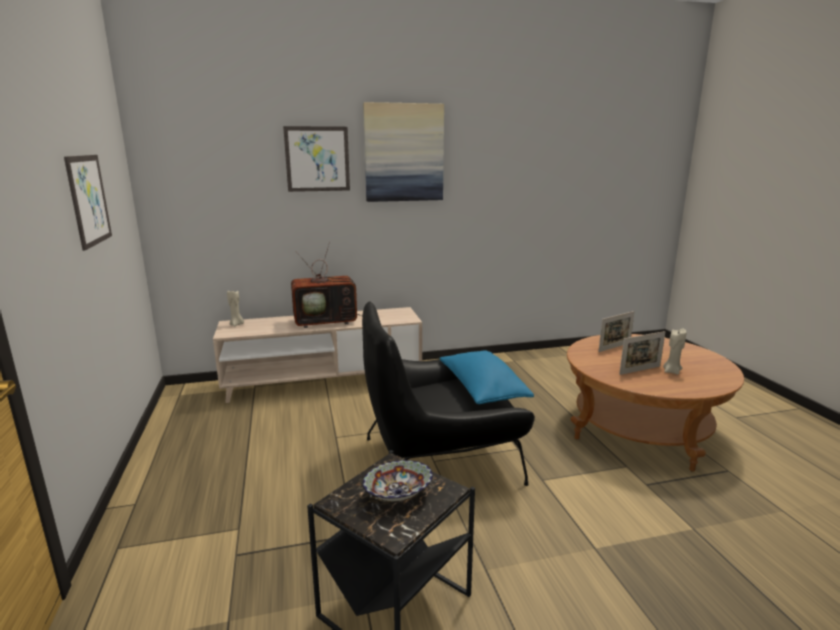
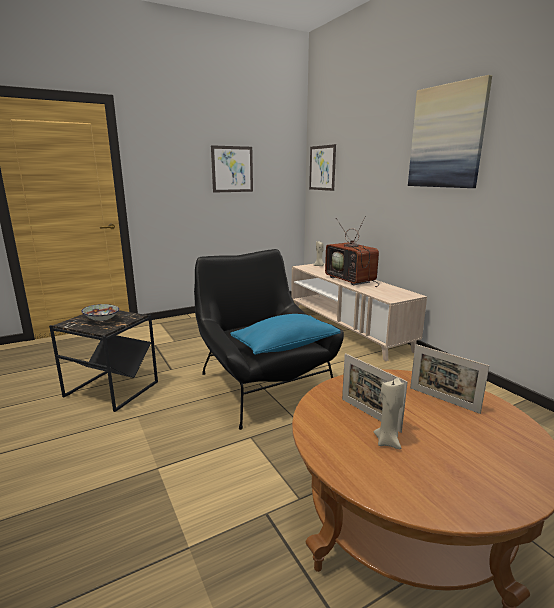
camera: 75 degrees right, 0 degrees up
(317, 159) = (384, 147): picture -> picture (322, 168)

